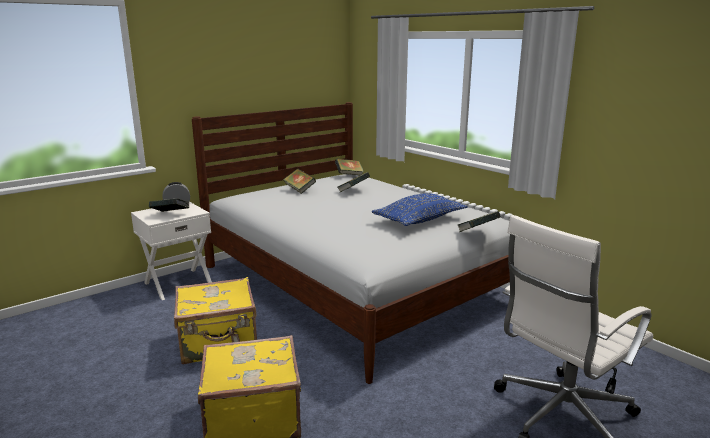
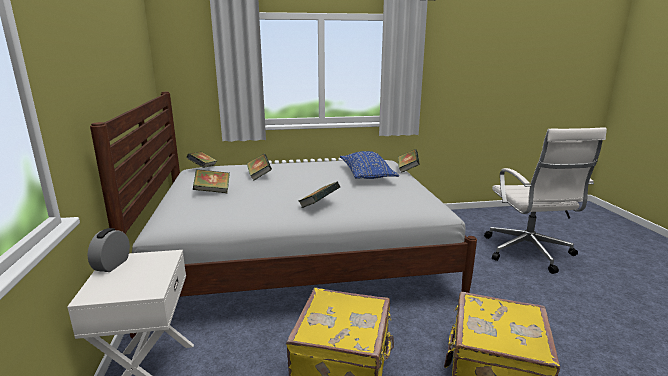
camera: 60 degrees left, 0 degrees up
(170, 215) = (145, 275): book -> book (319, 206)

